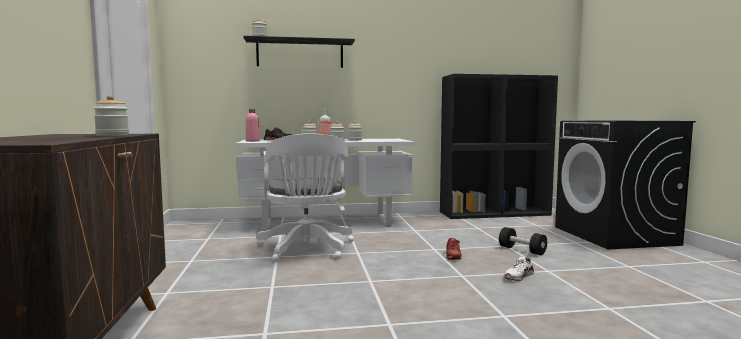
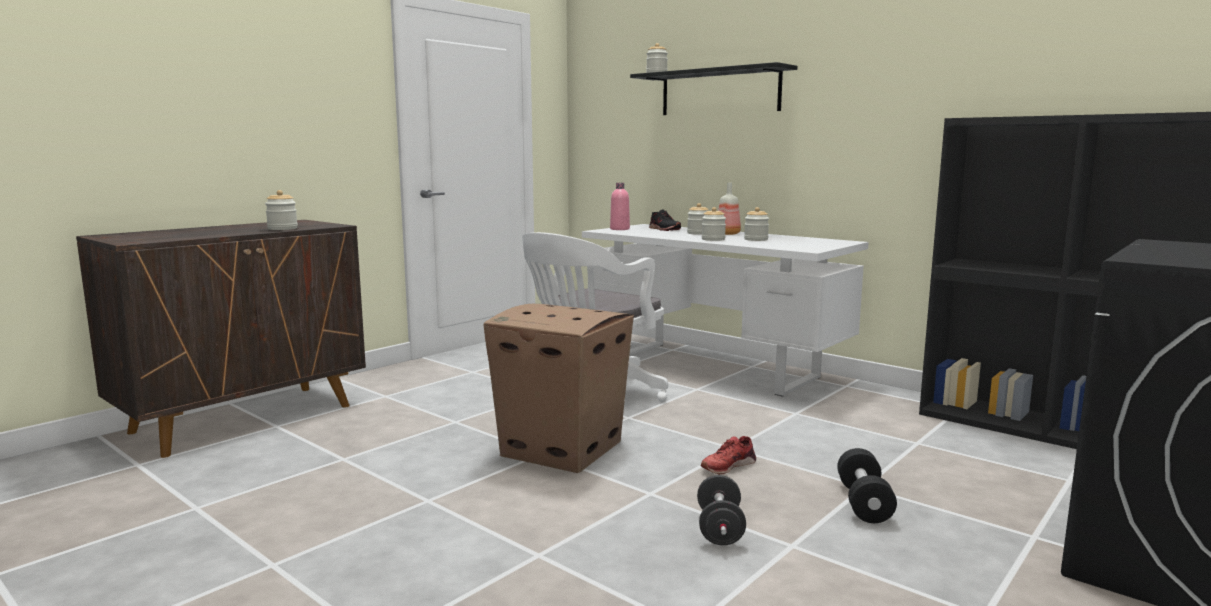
camera: 50 degrees right, 5 degrees up
(373, 275) = (563, 448): none -> cardboard box
(518, 276) = (720, 529): white shoe -> black dumbbell

